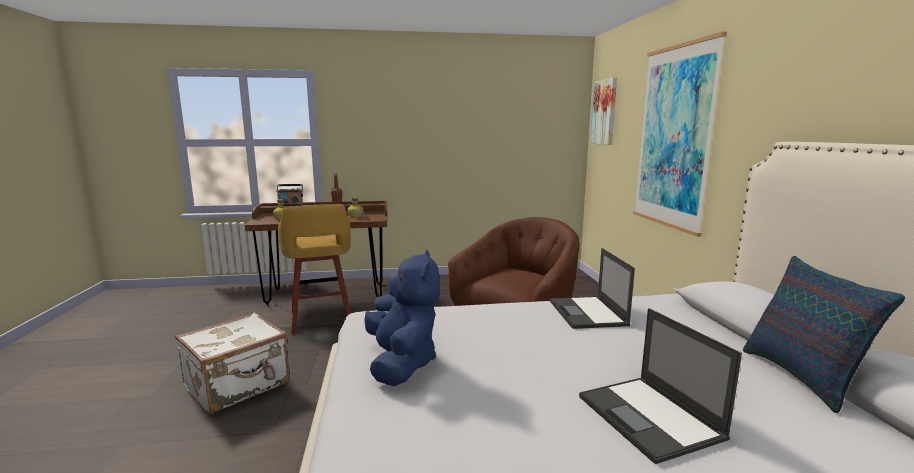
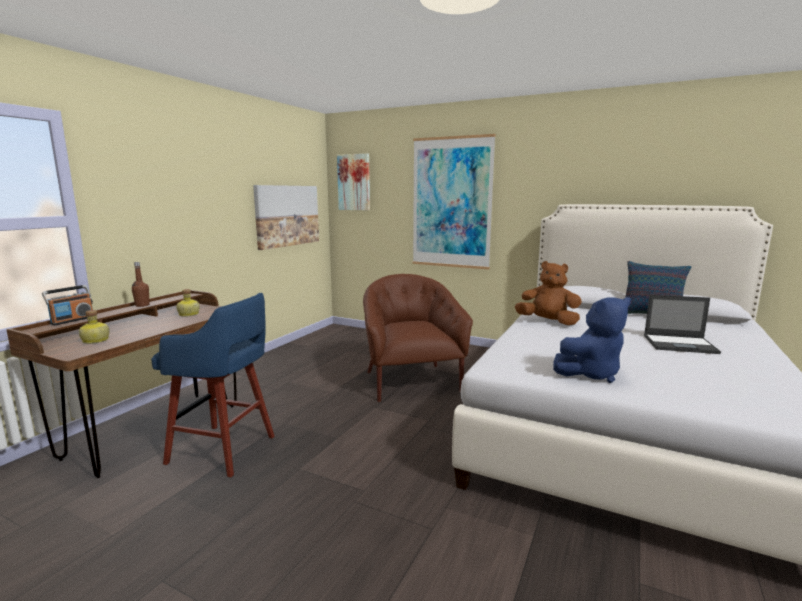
camera: 55 degrees left, 0 degrees up
(239, 386) = (311, 538): white suitcase -> none
(321, 320) = (224, 450): yellow stool -> blue stool
(401, 363) = (590, 374): blue plush toy -> blue plush toy turned 135 degrees clockwise
(520, 147) = (287, 215): none -> picture
(588, 313) = (548, 322): laptop -> brown plush toy

